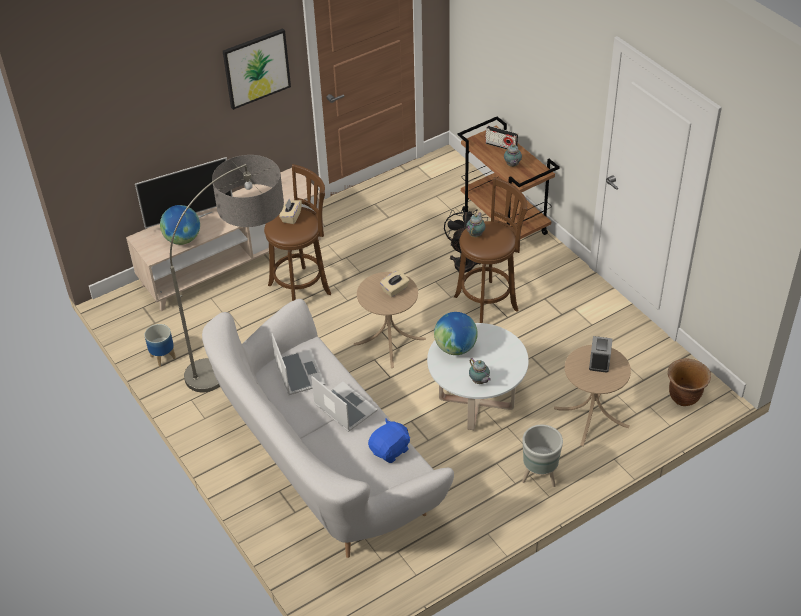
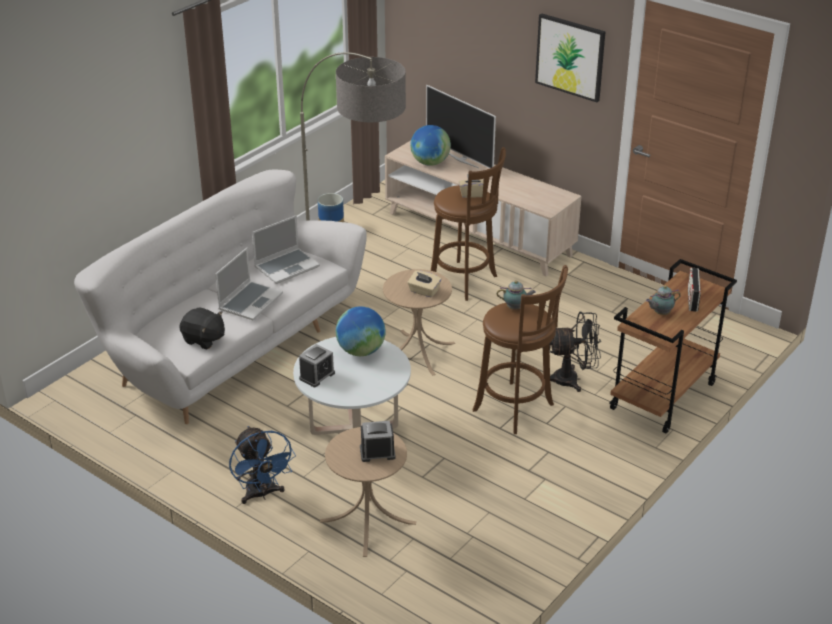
camera: 70 degrees right, 10 degrees down
(390, 450) = (204, 339): blue plush toy -> black plush toy
(479, 381) = (317, 376): teapot -> alarm clock
(538, 476) = (262, 494): grey planter -> blue fan
(684, 397) = (437, 601): brown planter -> none

